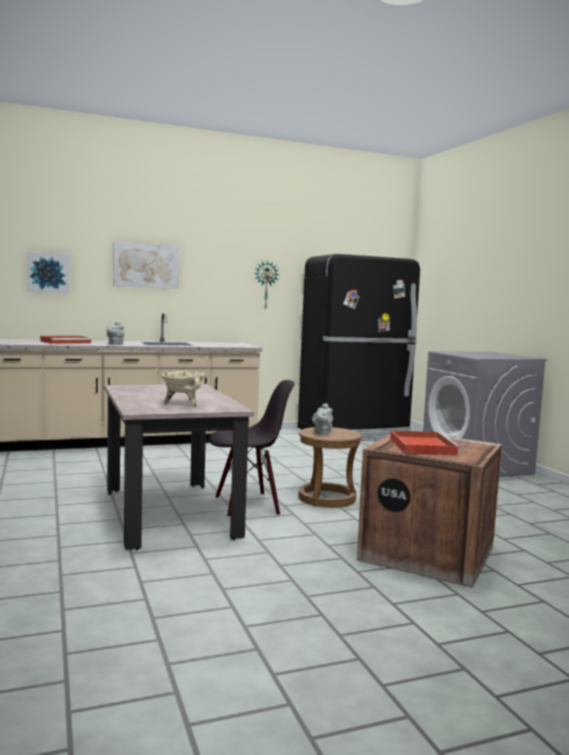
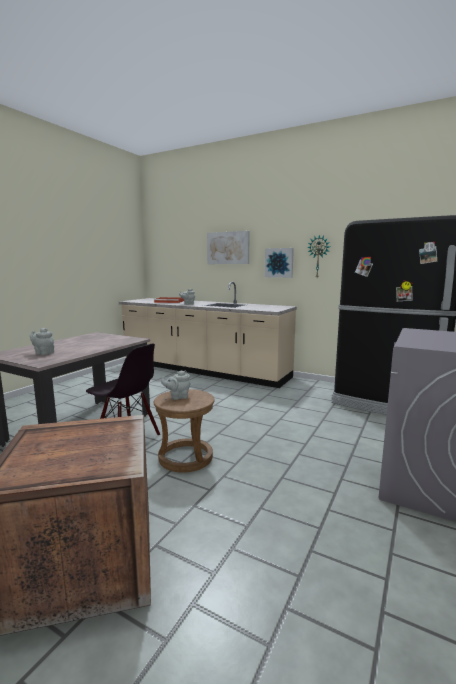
camera: 50 degrees right, 5 degrees up
(48, 273) = (175, 257): picture -> picture (279, 262)
(182, 404) = (43, 353): beige cooking pot -> grey teapot
(421, 446) = (64, 442): red tray -> none

